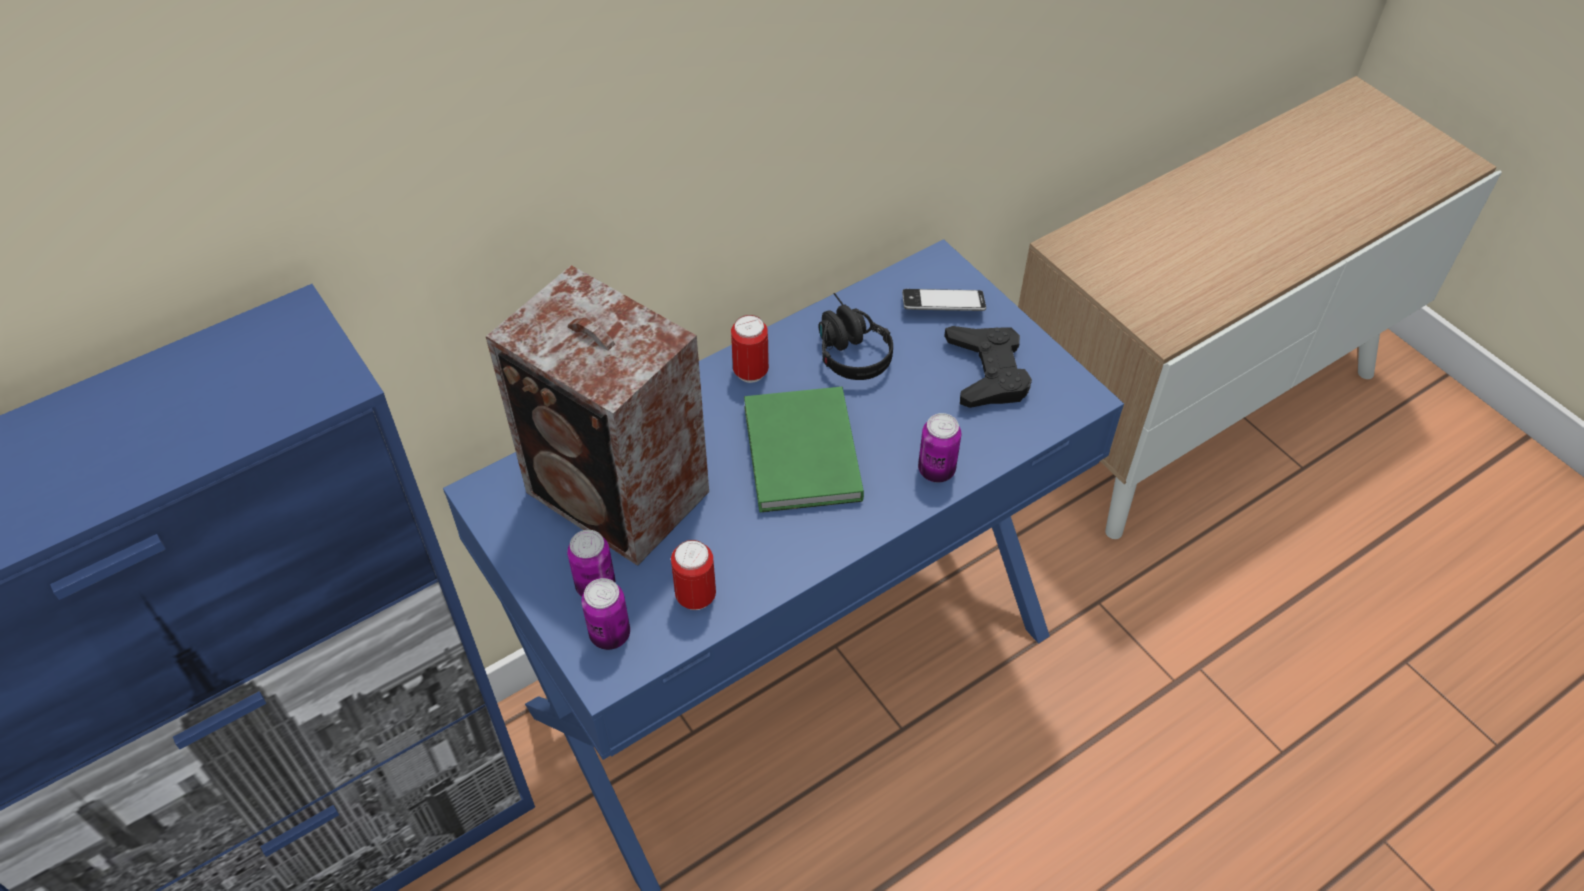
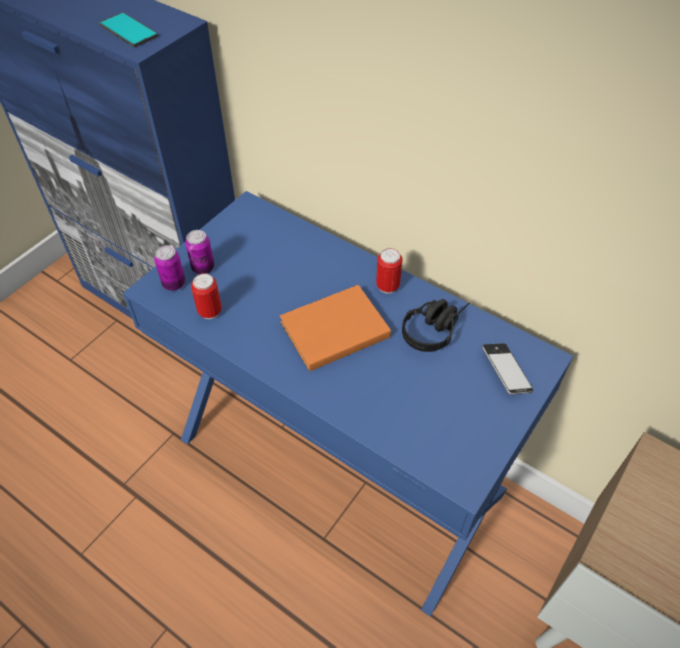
camera: 70 degrees right, 0 degrees up
(266, 390) = (128, 31): none -> phone
(620, 496) = (267, 258): speaker -> none
(800, 456) = (331, 330): green book -> orange book
(936, 470) = (352, 405): can -> none
(987, 372) = (456, 414): black game controller -> none

